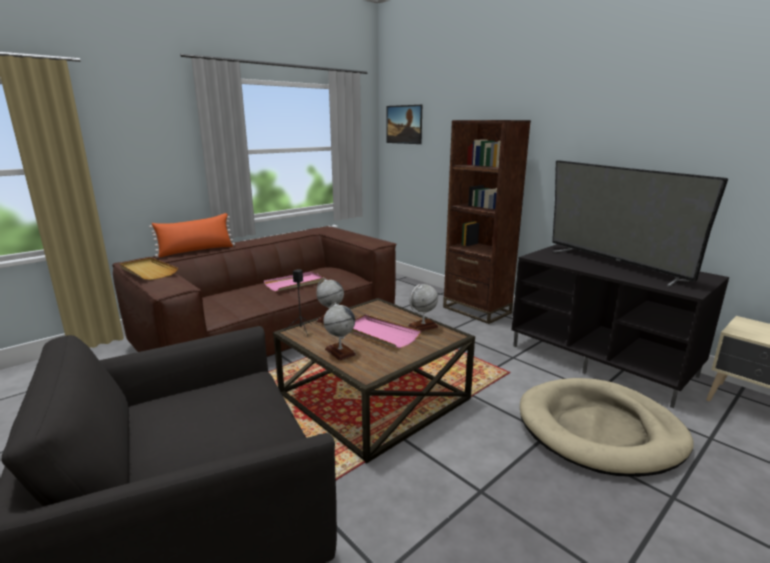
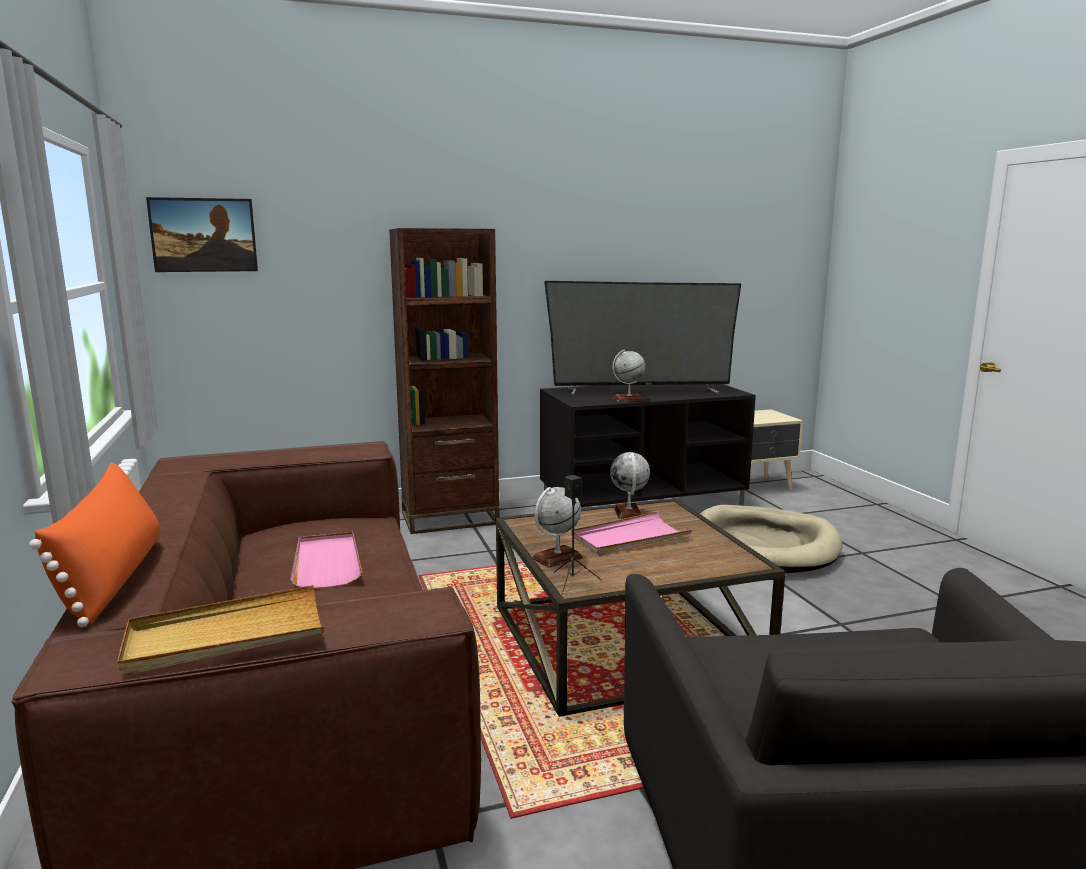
camera: 65 degrees left, 5 degrees down
(340, 352) = (671, 568): globe -> globe (628, 399)

